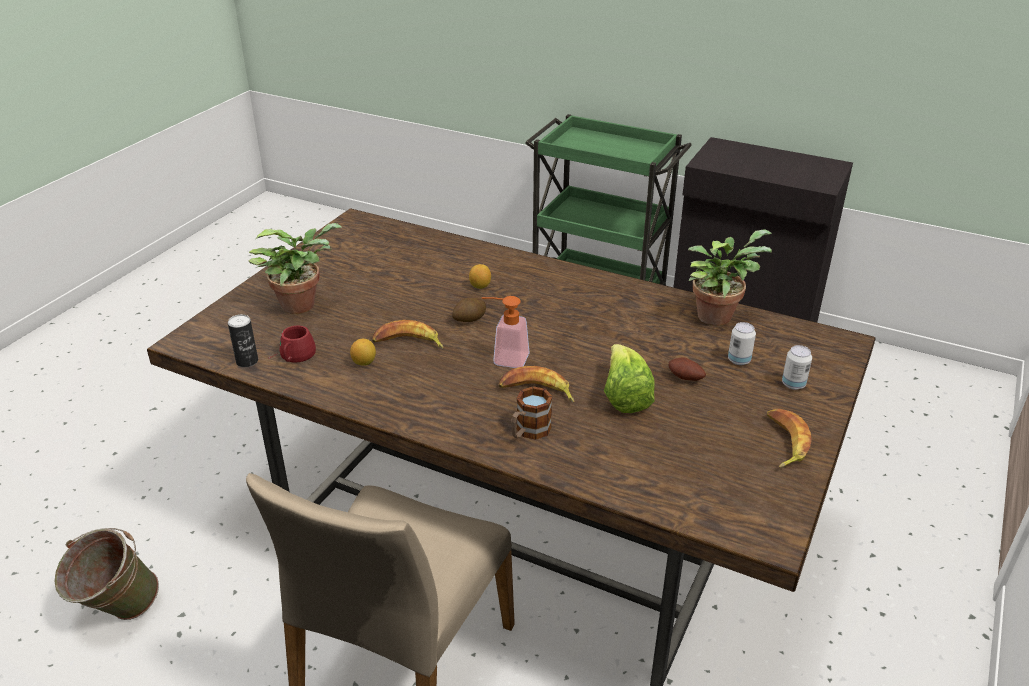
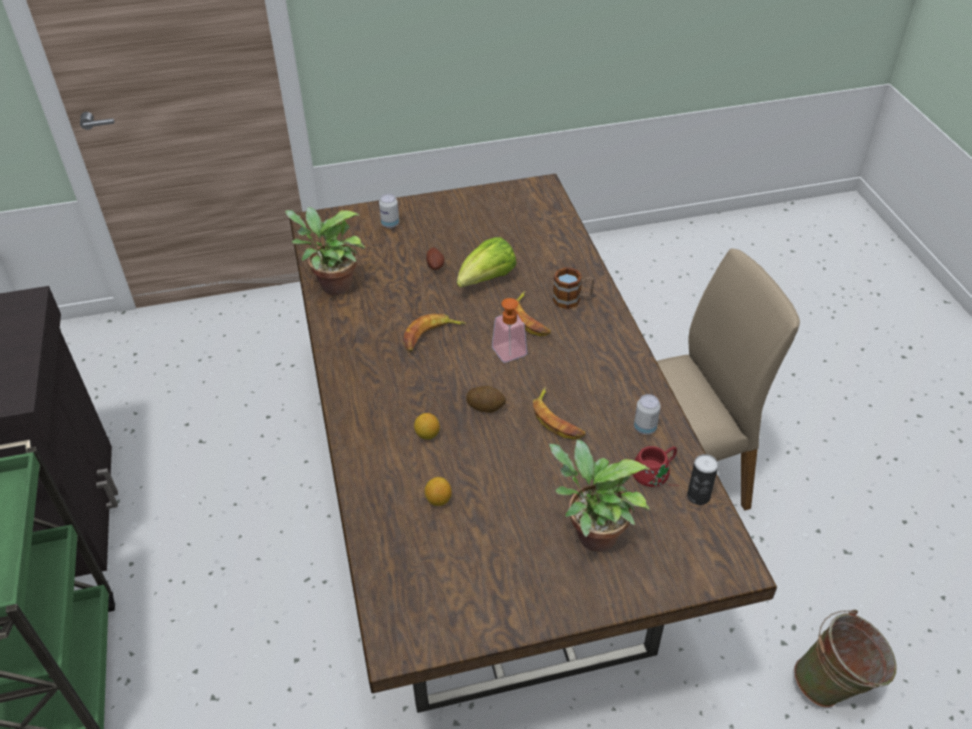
camera: 130 degrees left, 10 degrees up
(364, 362) = (610, 425): lemon -> lemon (438, 500)
(739, 360) = (386, 253): can -> can (645, 428)
(783, 442) = (457, 208): banana -> banana (431, 336)

